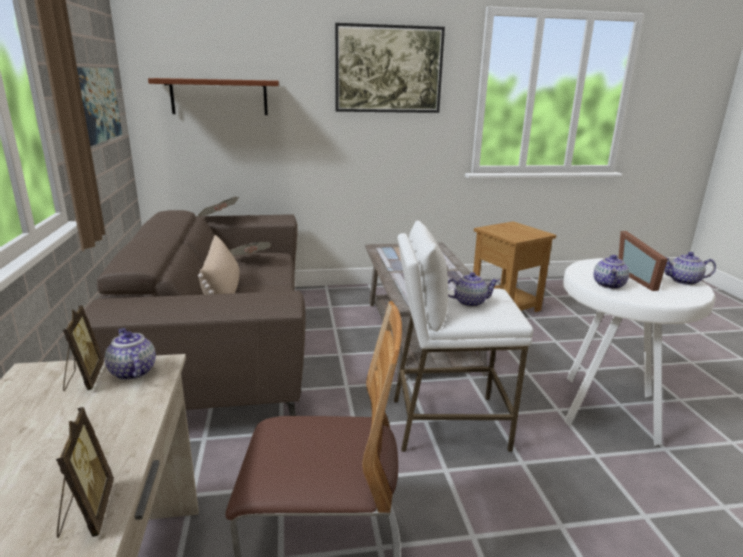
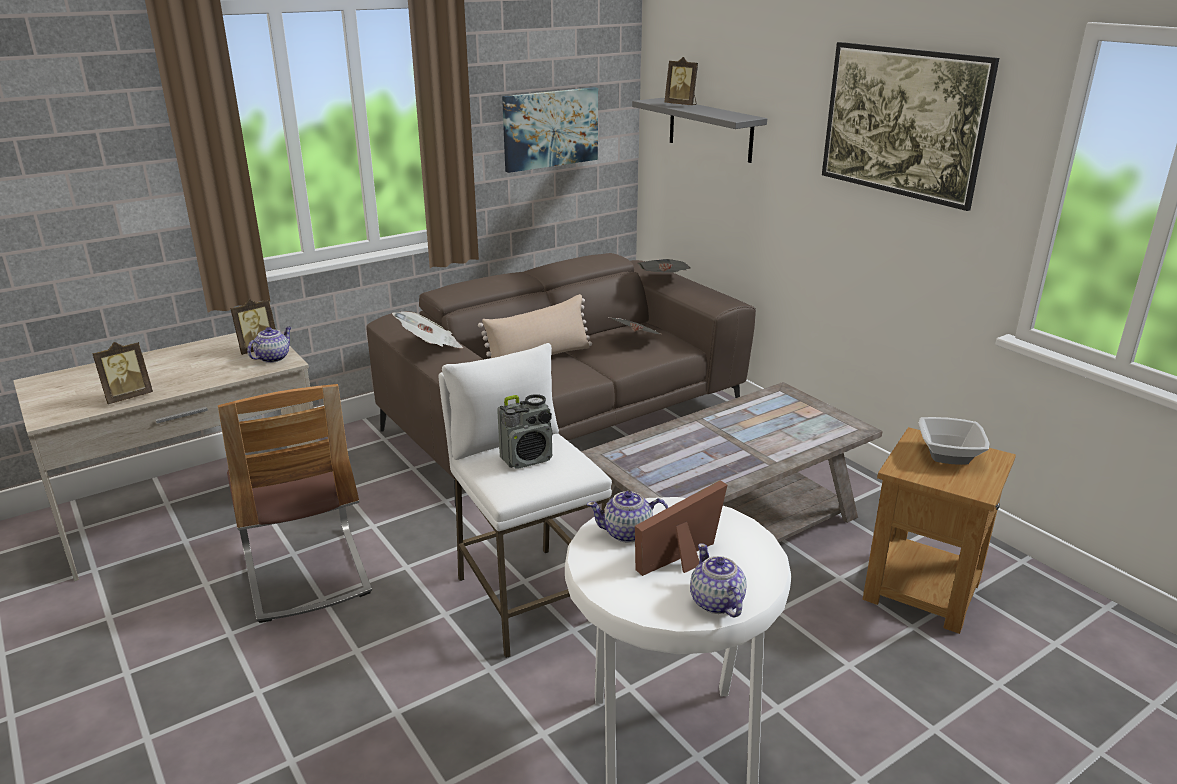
camera: 65 degrees right, 5 degrees up
(196, 78) = (682, 105): none -> picture frame
(205, 303) = (430, 346): none -> newspaper
(219, 97) = (710, 129): brown shelf -> grey shelf
(469, 302) = (527, 459): teapot -> radio
(507, 229) = (949, 455): none -> bowl

